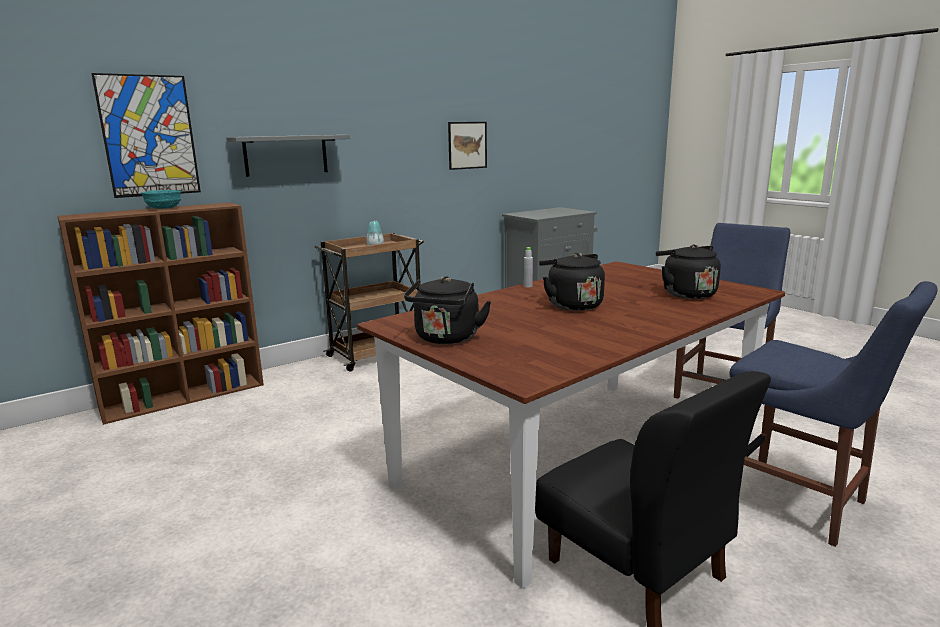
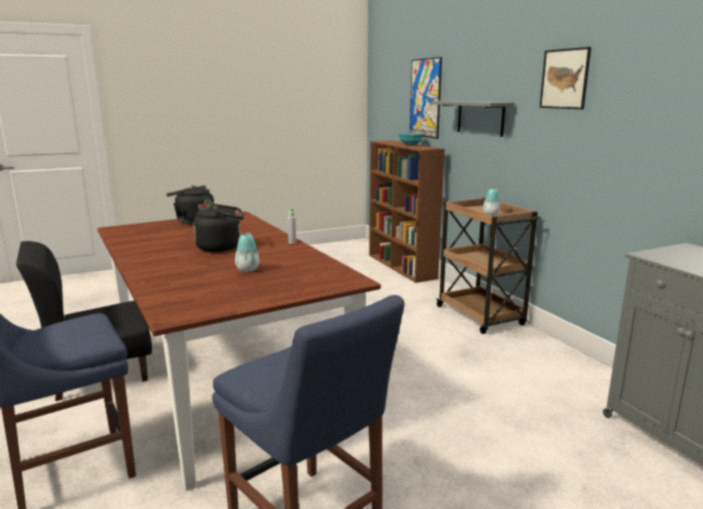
camera: 100 degrees right, 0 degrees up
(467, 145) = (652, 126): picture -> picture (564, 79)
(631, 288) = (247, 269): none -> vase
(686, 294) = (204, 284): black kettle -> none

